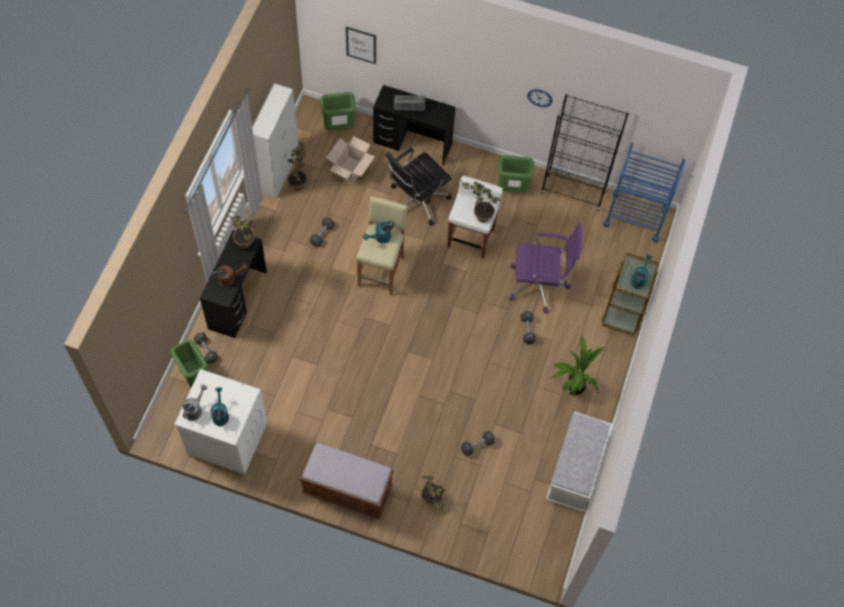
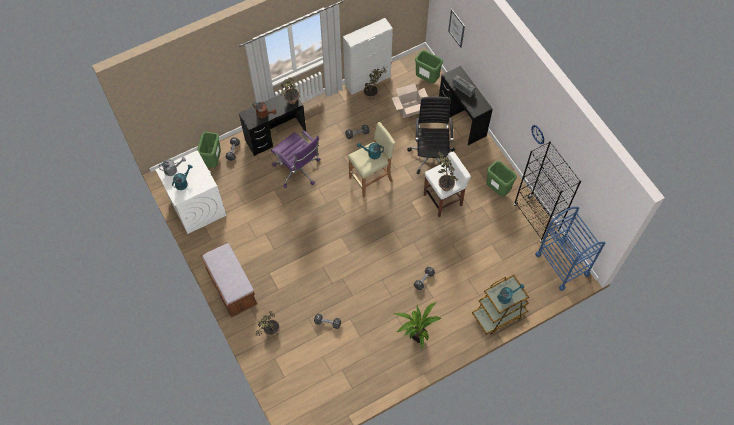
camera: 45 degrees right, 0 degrees up
(417, 201) = (431, 154): black office chair -> black office chair turned 90 degrees clockwise
(539, 285) = (458, 259): purple office chair -> purple office chair (298, 170)
(575, 470) = (370, 385): white bench -> none

